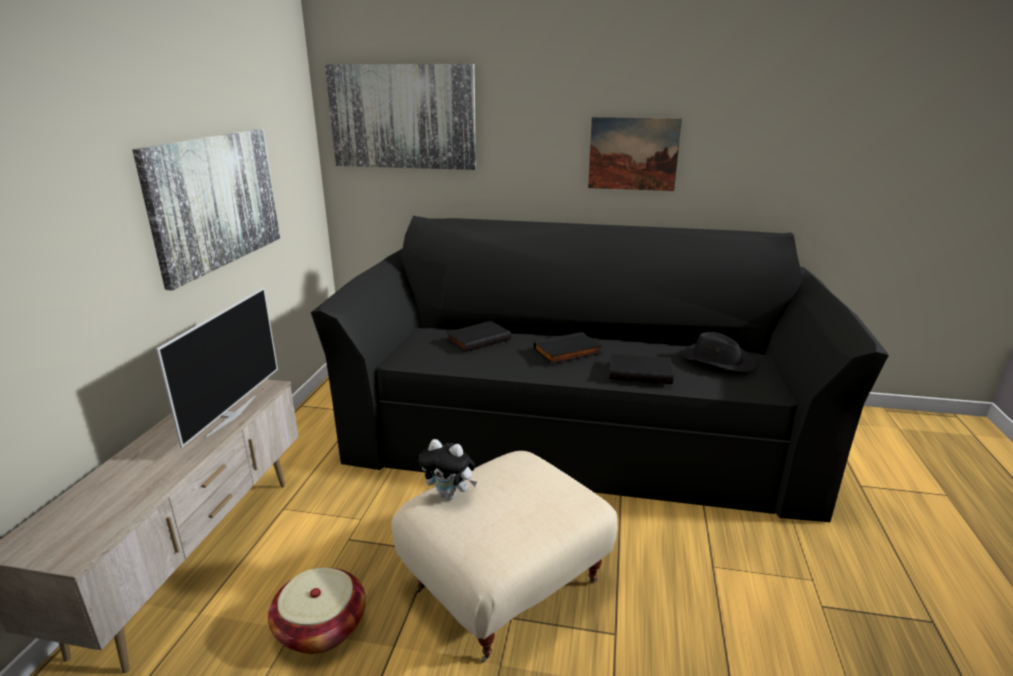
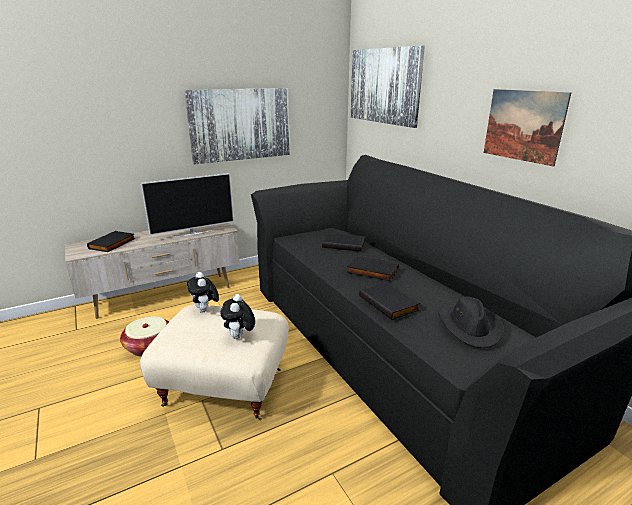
camera: 50 degrees right, 0 degrees up
(108, 500) = (113, 244): none -> black book
(549, 492) = (239, 337): none -> plush toy

